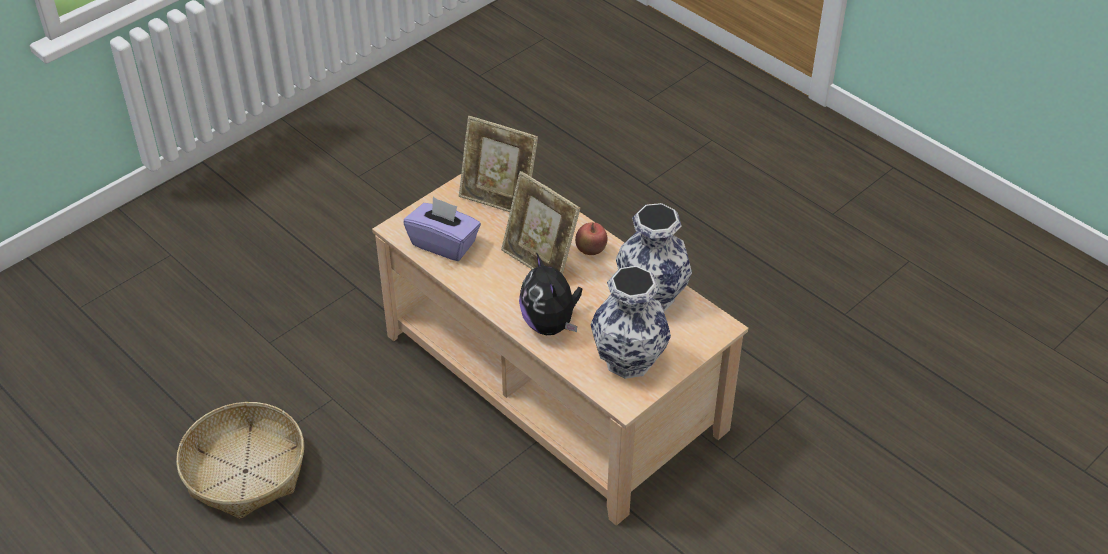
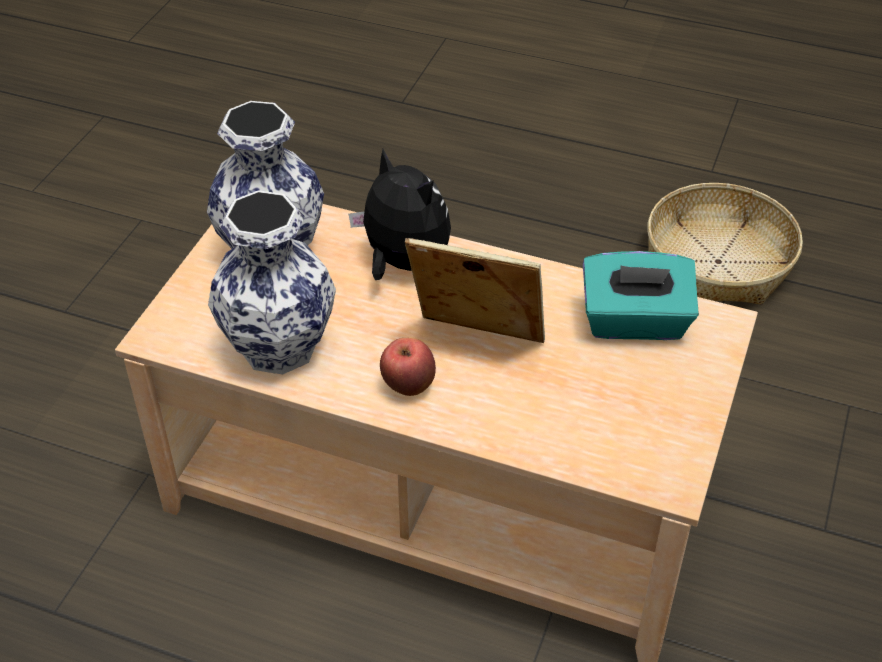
camera: 155 degrees right, 0 degrees up
(444, 243) = (635, 322): purple tissue box -> turquoise tissue box
(498, 198) = (616, 427): picture frame -> none

